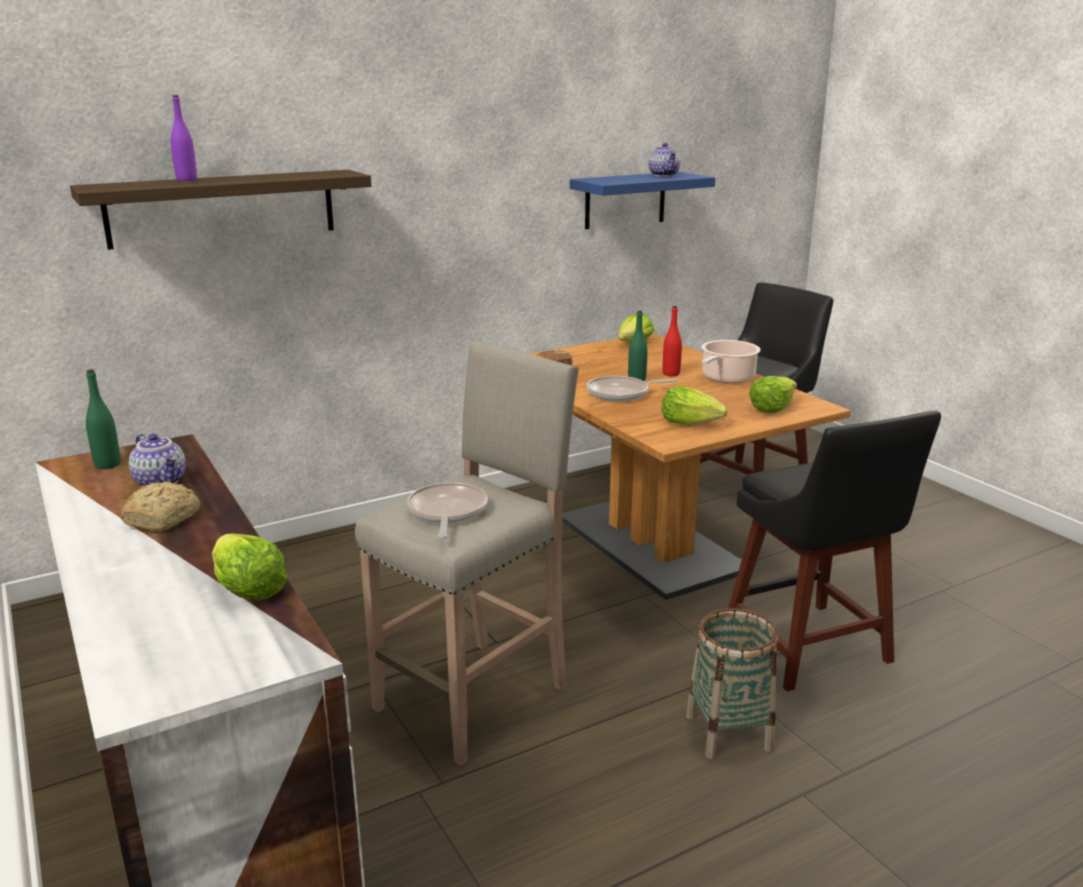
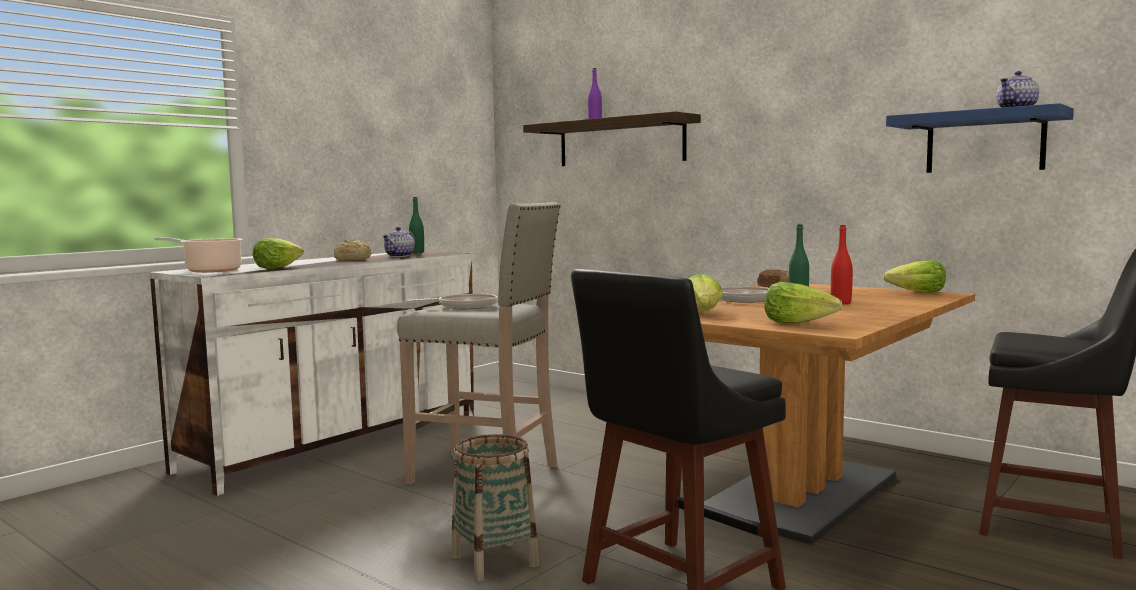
camera: 70 degrees right, 15 degrees down
(726, 378) = (867, 312): cooking pot -> cooking pot (210, 270)

